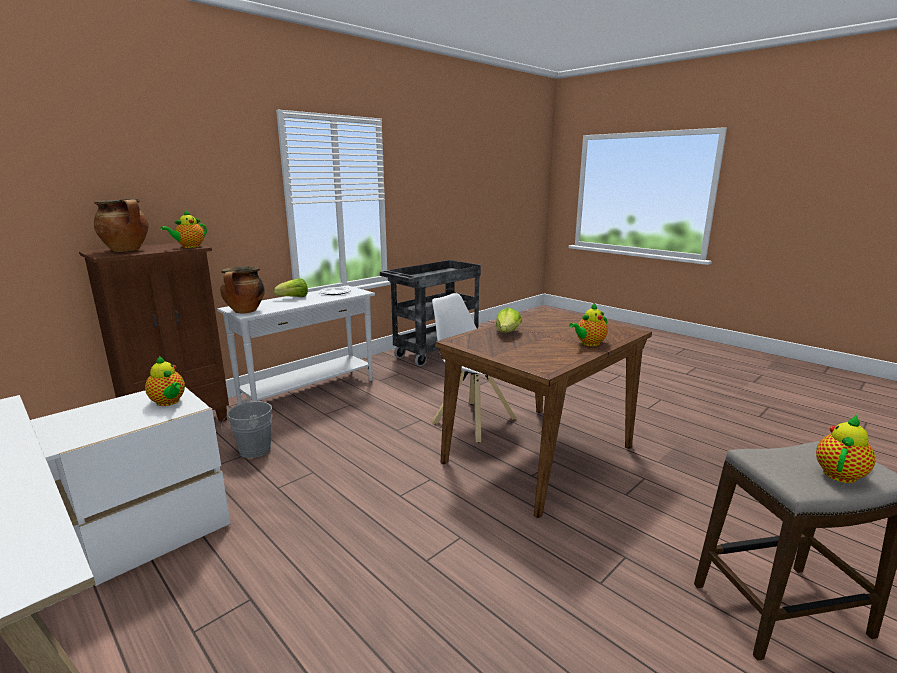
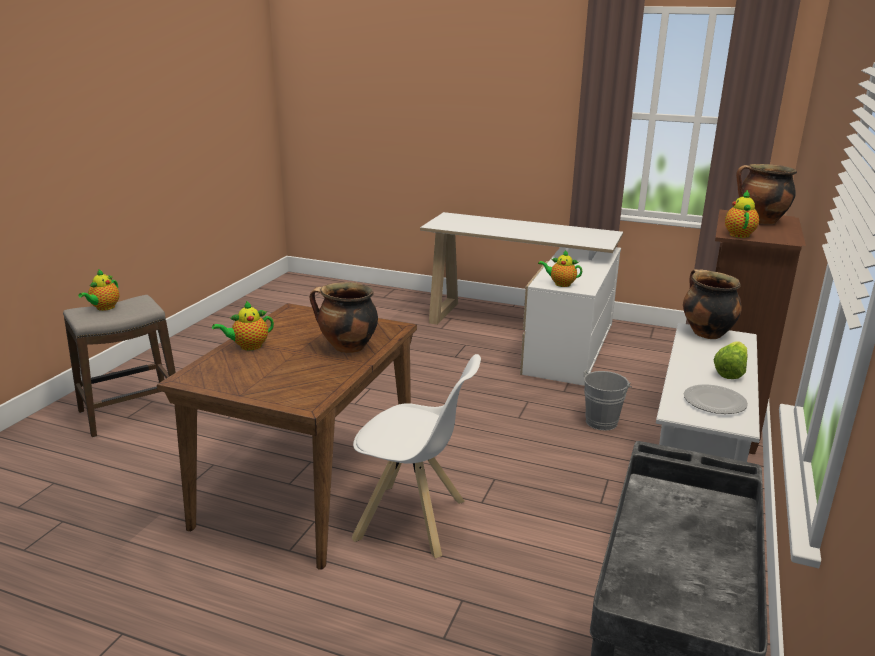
camera: 155 degrees right, 5 degrees up
(507, 333) = (347, 348): lettuce -> cooking pot
(589, 343) = (248, 346): teapot -> teapot turned 150 degrees counterclockwise

